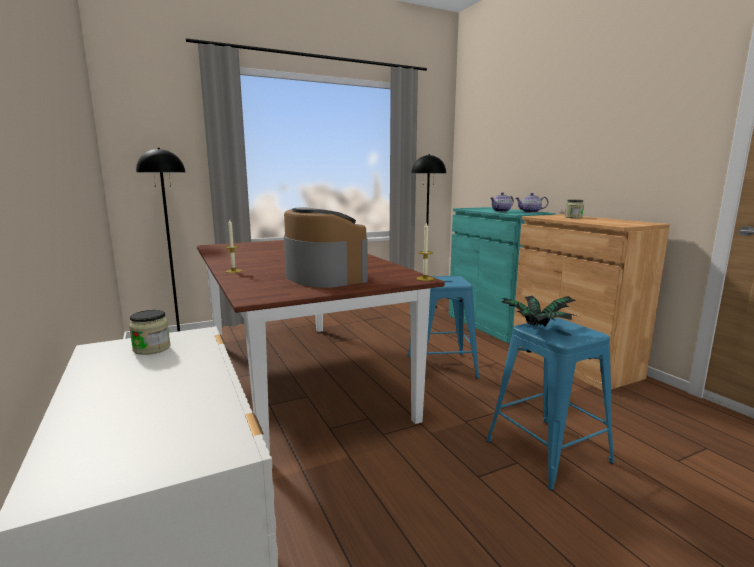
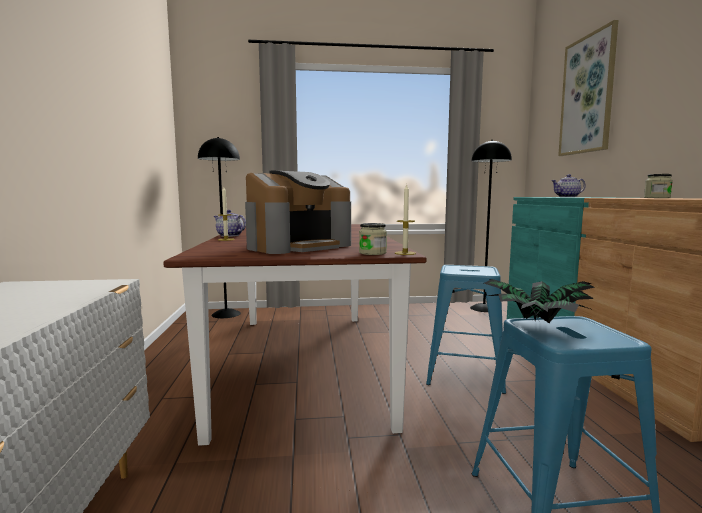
camera: 20 degrees right, 5 degrees down
(152, 348) = (47, 289): jar -> jar (372, 253)
(323, 276) = (298, 246): coffee machine -> coffee machine turned 60 degrees clockwise
(509, 122) = (587, 95): none -> picture
(530, 212) = (605, 197): teapot -> teapot (229, 235)

